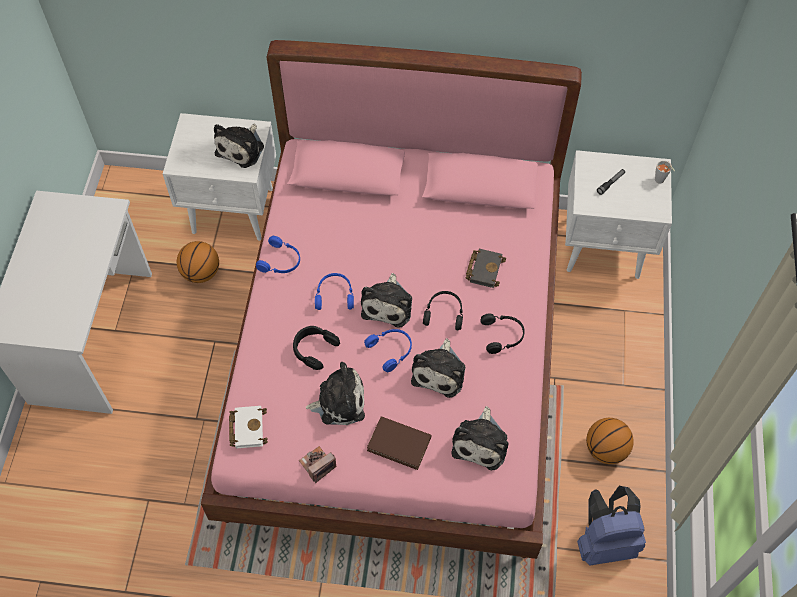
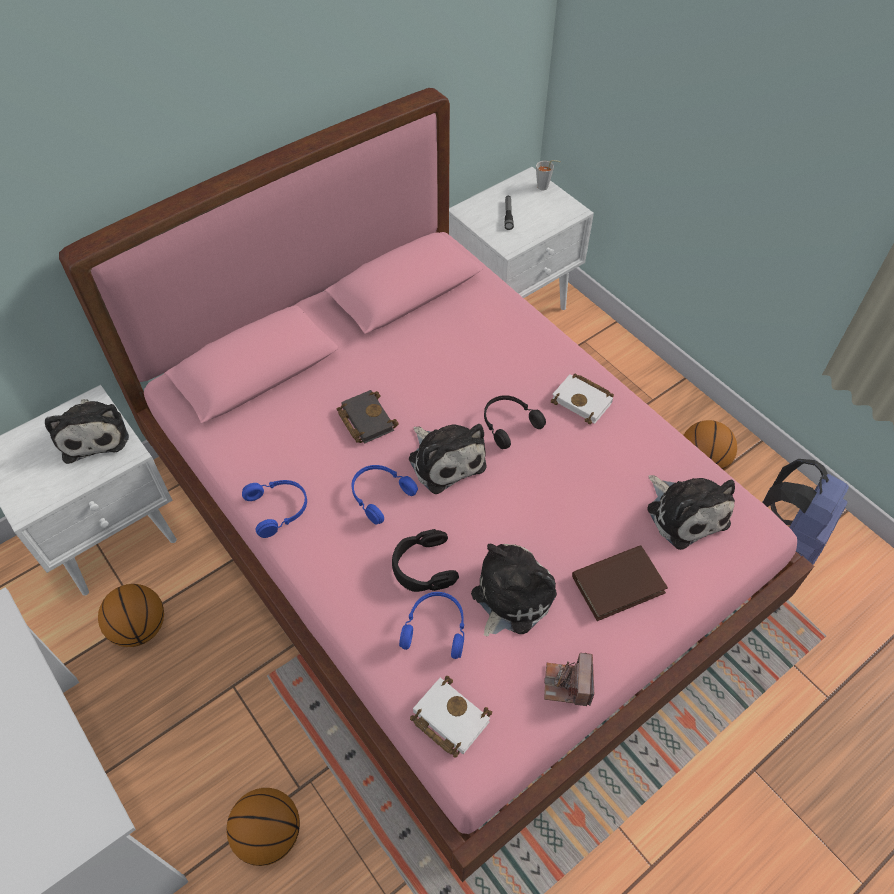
camera: 45 degrees left, 5 degrees down
(163, 425) = (269, 833): none -> basketball
(391, 350) = (502, 500): blue headphones -> blue headphones (436, 627)
(440, 371) = (569, 481): plush toy -> none
(484, 269) = (495, 357): black book -> black book (365, 419)
(503, 335) = (584, 401): black headphones -> white book

